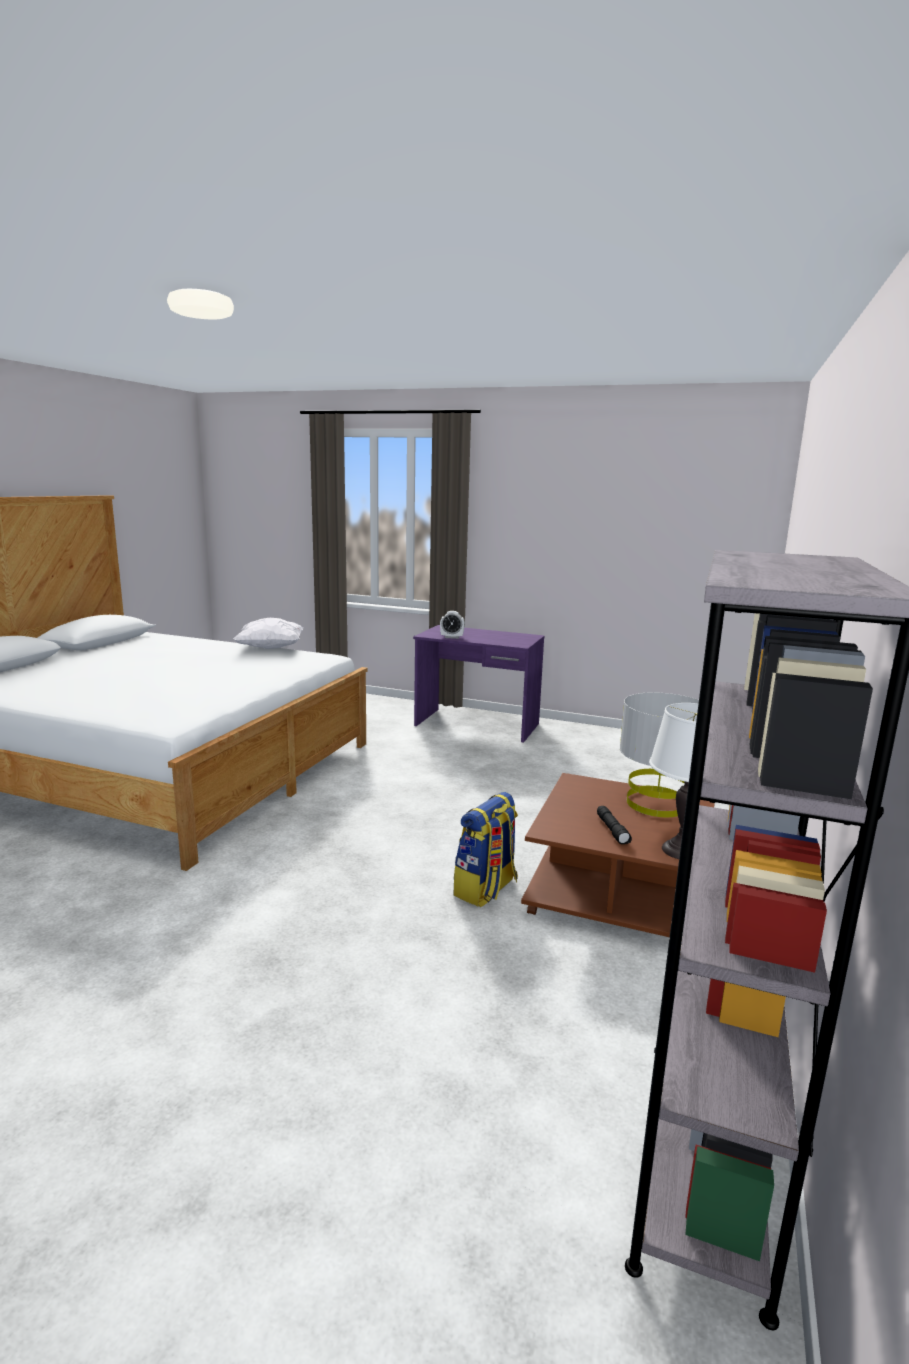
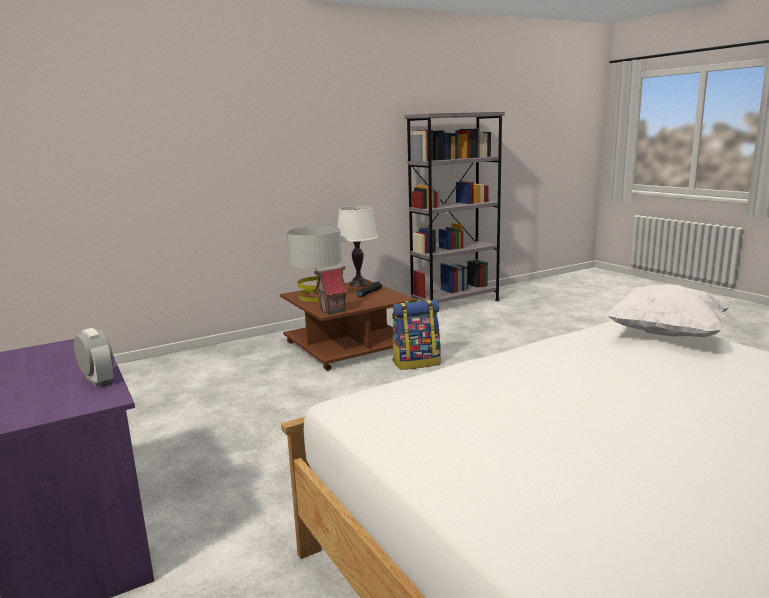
camera: 140 degrees left, 0 degrees up
(270, 648) = (425, 464): white pillow -> white pillow (666, 334)
(575, 784) = (332, 311): none -> toy house

